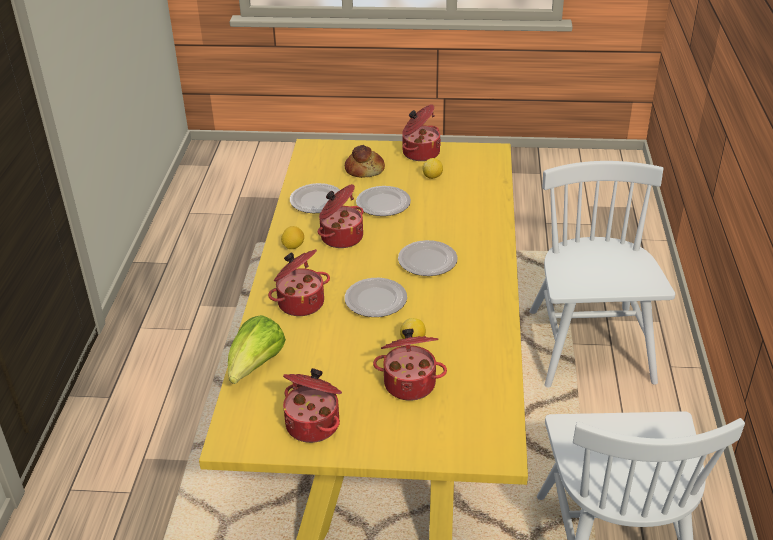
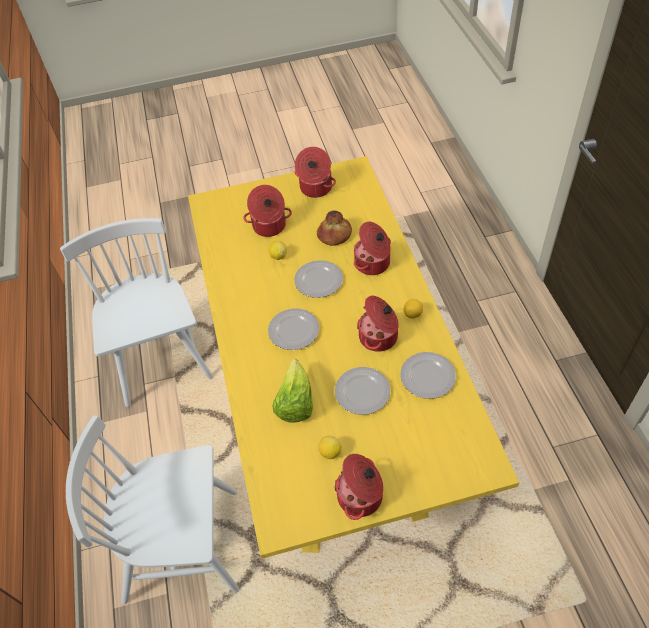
camera: 165 degrees right, 15 degrees up
(256, 367) = (371, 210): lettuce -> lettuce (295, 403)
(364, 169) = (407, 443): bread -> bread (334, 235)
(590, 347) = (183, 545): white chair -> white chair turned 105 degrees clockwise

